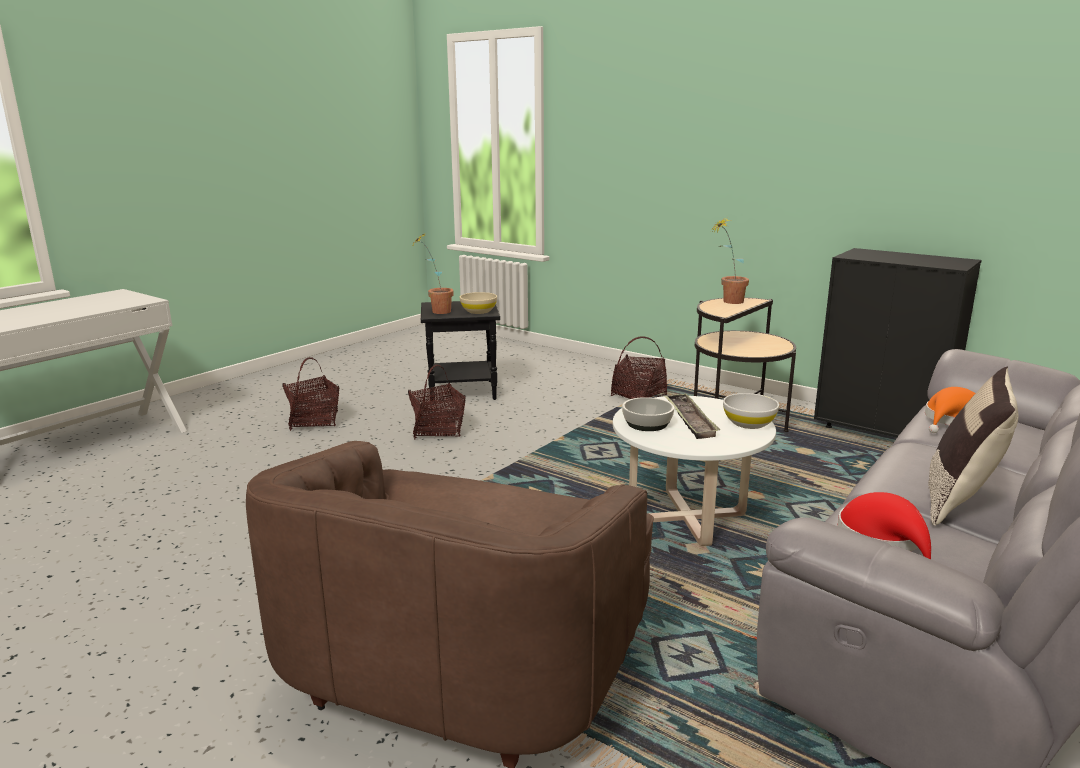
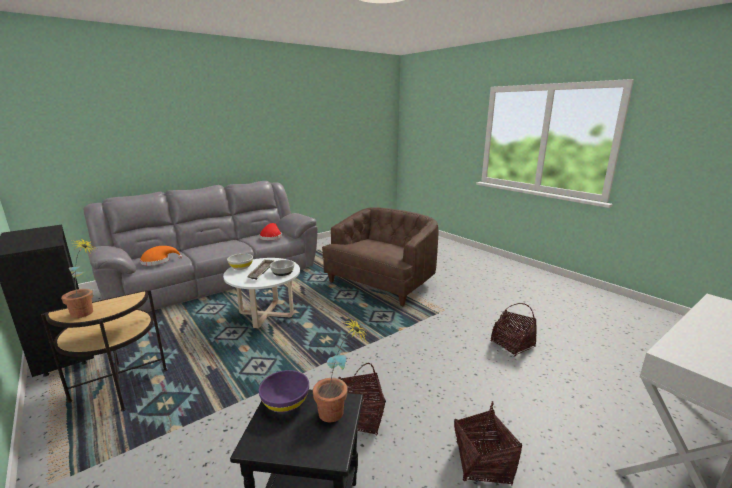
camera: 165 degrees left, 0 degrees up
(479, 311) = (285, 402): beige bowl -> purple bowl
(639, 395) = (135, 446): basket -> basket (512, 344)
(961, 502) = (230, 242): pillow -> none

